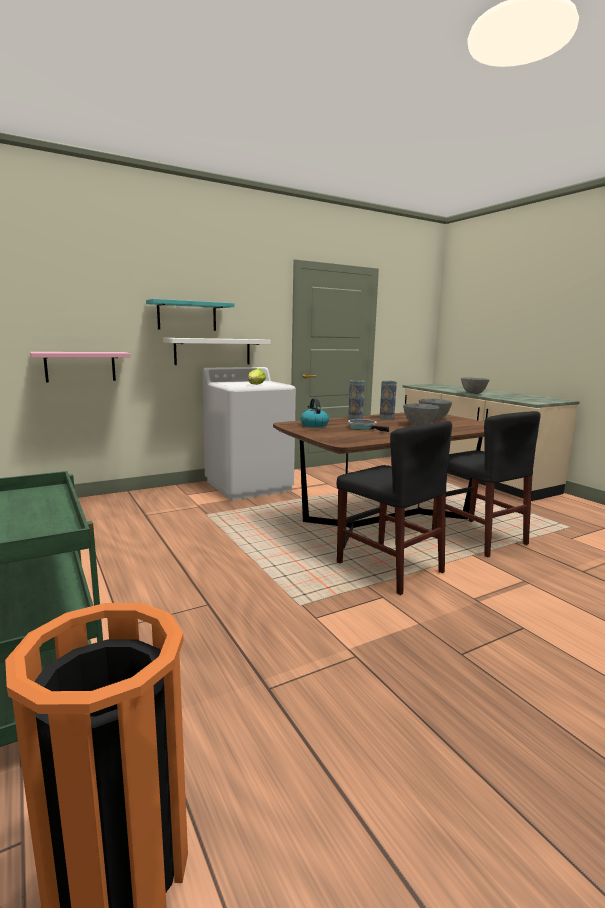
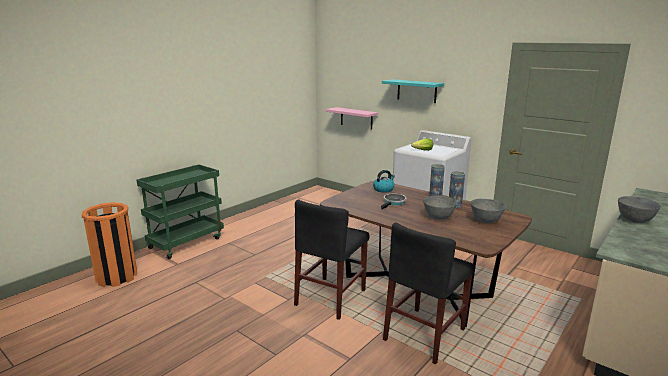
camera: 70 degrees right, 5 degrees up
(213, 351) = (432, 118): white shelf -> none

